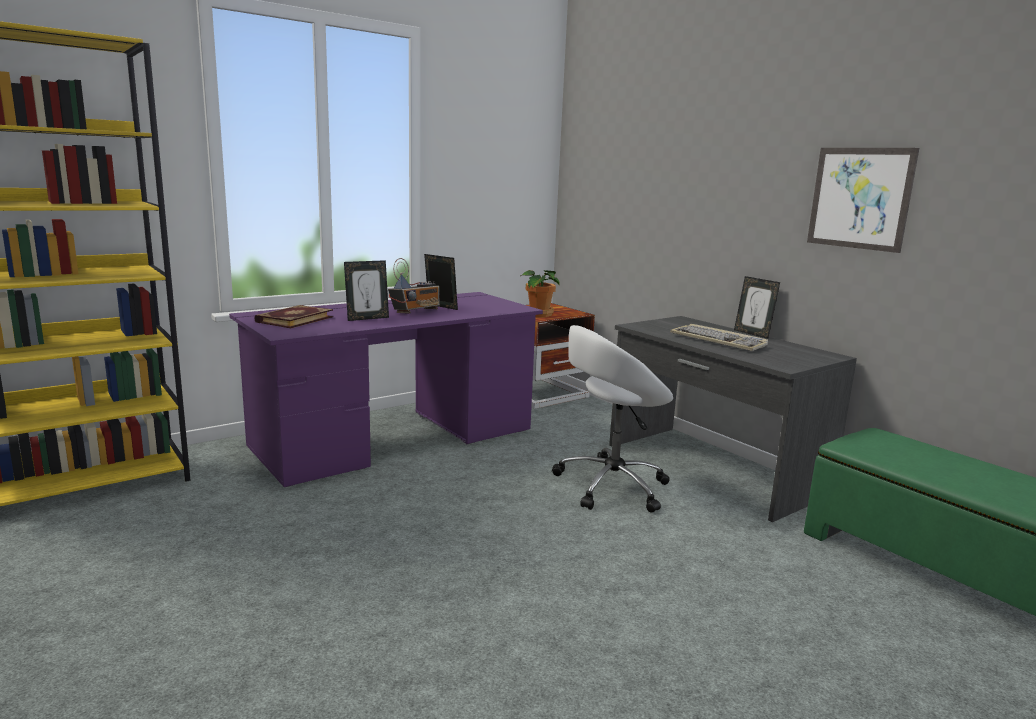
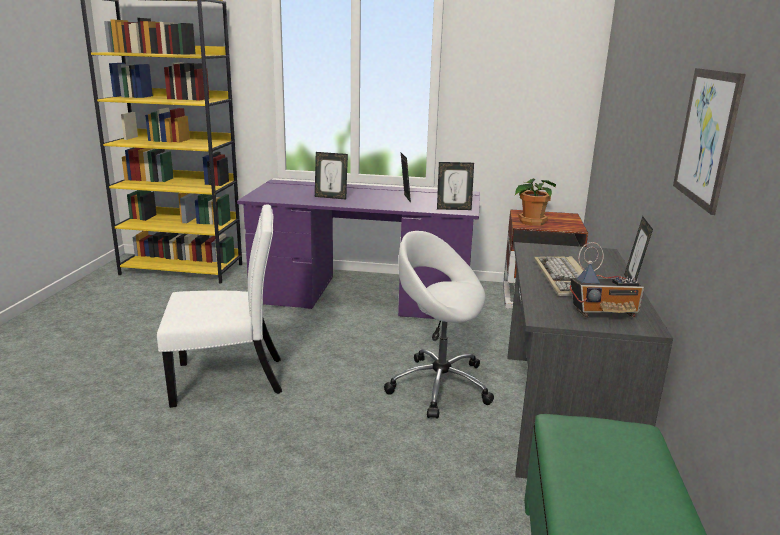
camera: 45 degrees right, 5 degrees up
(294, 319) = (289, 189): book -> none
(416, 311) = (377, 198): radio -> radio (603, 313)
(426, 569) = (226, 380): none -> white chair
(507, 308) = (453, 209): none -> picture frame

